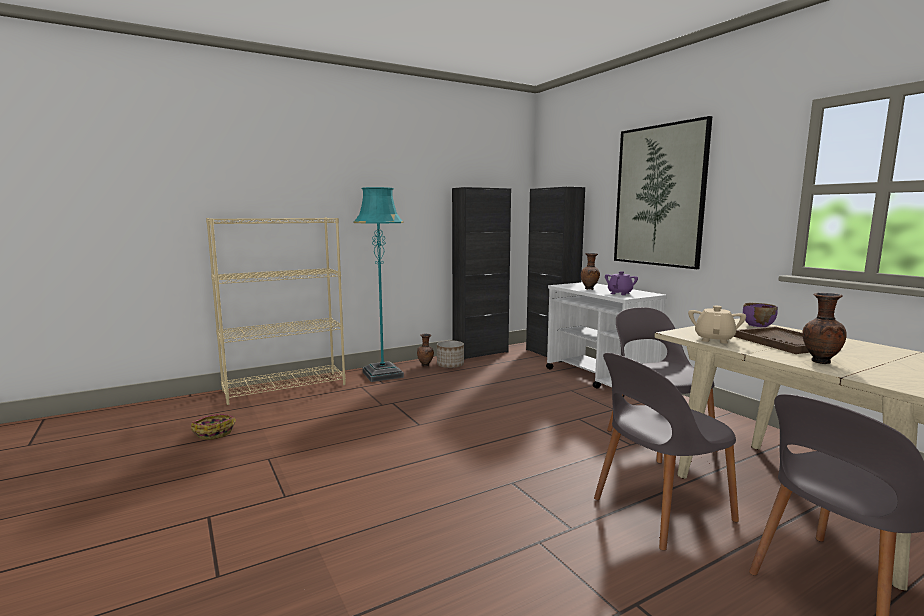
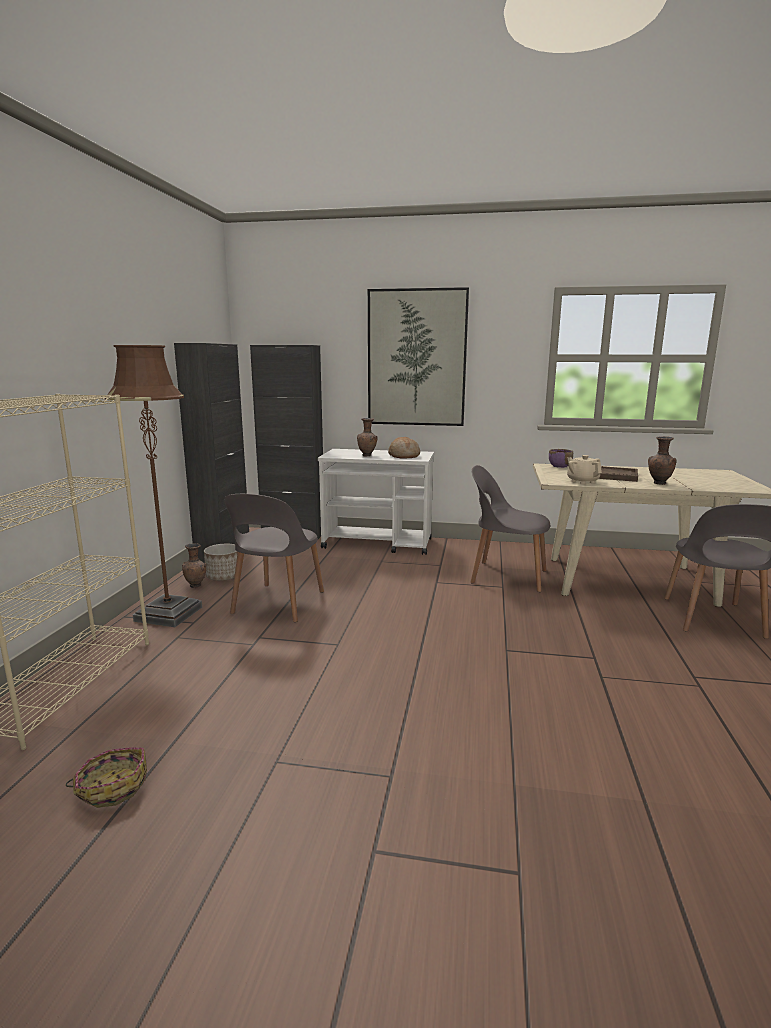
camera: 50 degrees left, 5 degrees up
(382, 374) = (168, 614): turquoise floor lamp -> brown floor lamp
(620, 293) = (403, 456): purple teapot -> bread
(660, 511) = (599, 621): grey chair -> grey chair (277, 603)

